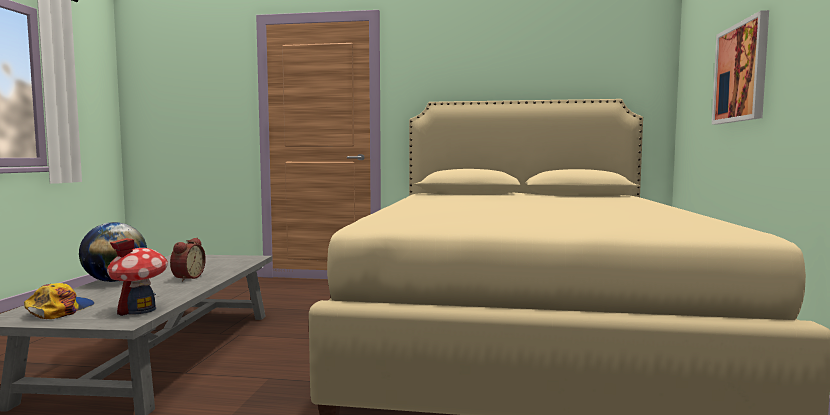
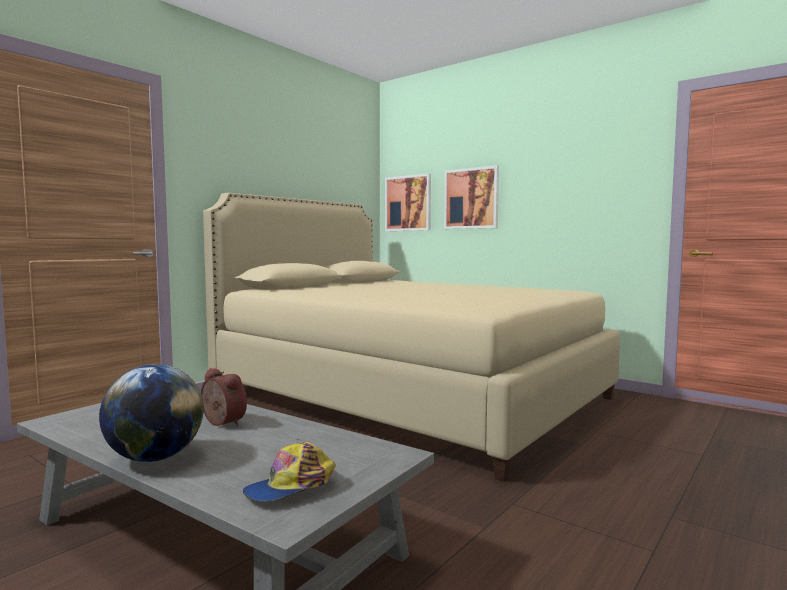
camera: 60 degrees left, 0 degrees up
(59, 310) = (291, 487): cap -> cap turned 75 degrees counterclockwise
(140, 310) = (354, 448): toy house -> none
(693, 90) = (408, 203): none -> picture

